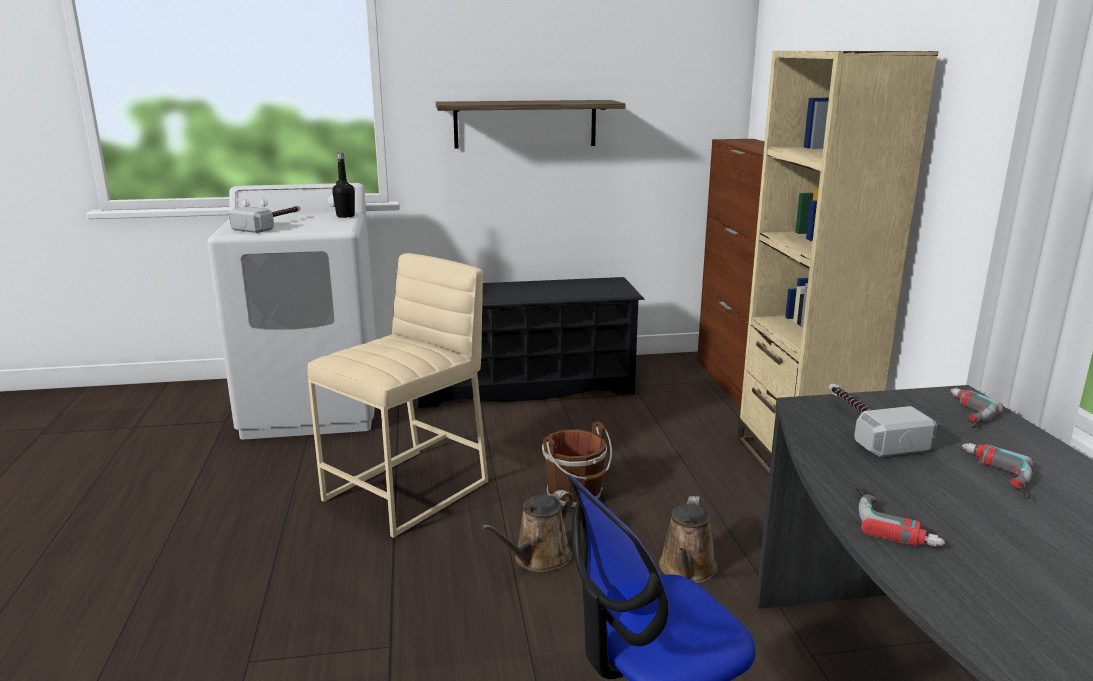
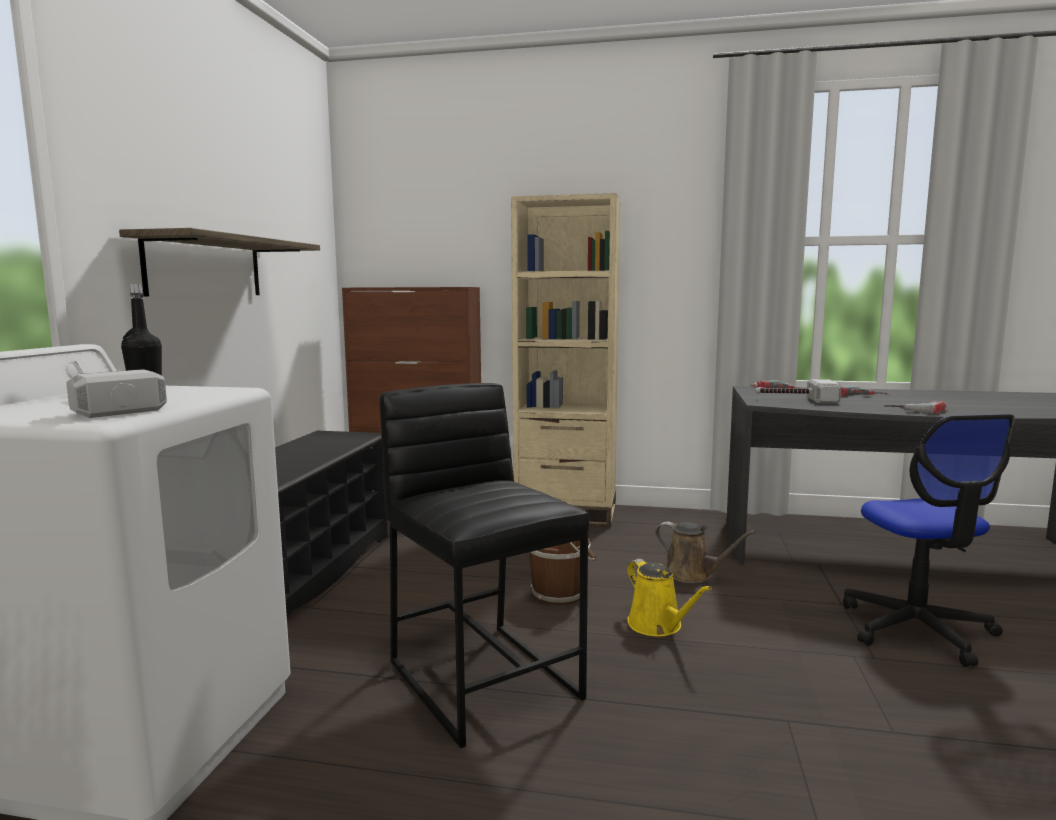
camera: 70 degrees left, 10 degrees down
(408, 490) = (484, 678): beige stool -> black stool
(538, 558) = (658, 626): brown watering can -> yellow watering can

